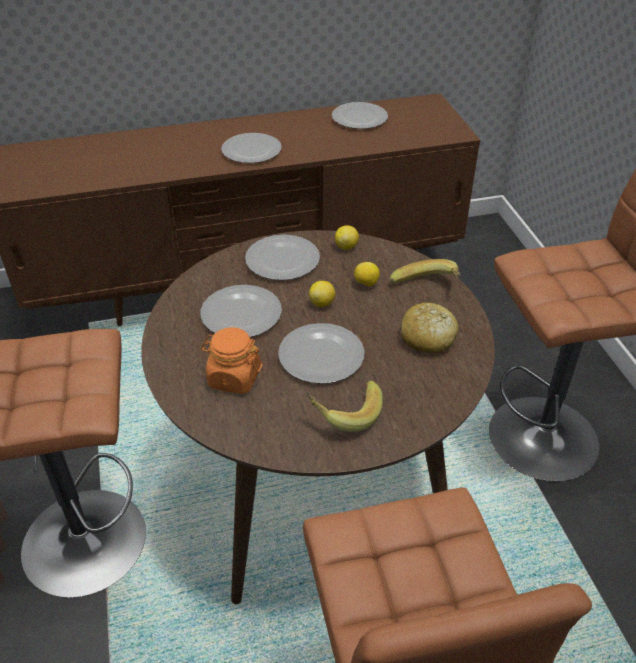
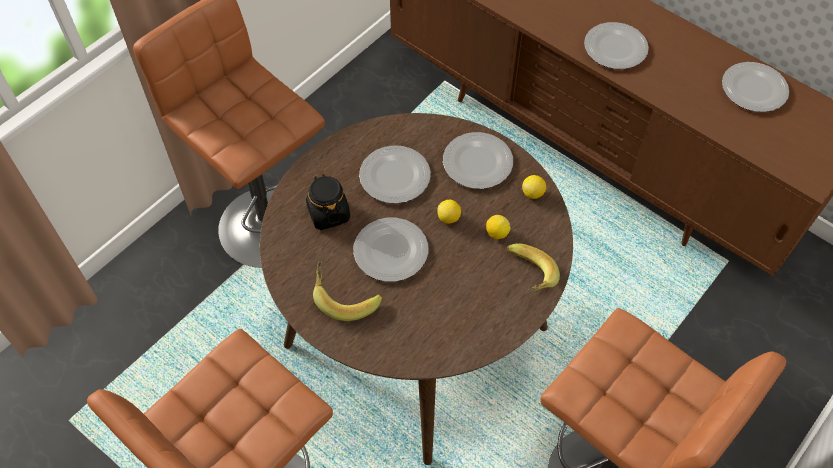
camera: 55 degrees right, 15 degrees up
(233, 378) = (328, 213): orange jar -> black jar
(428, 337) = (467, 309): bread -> none

